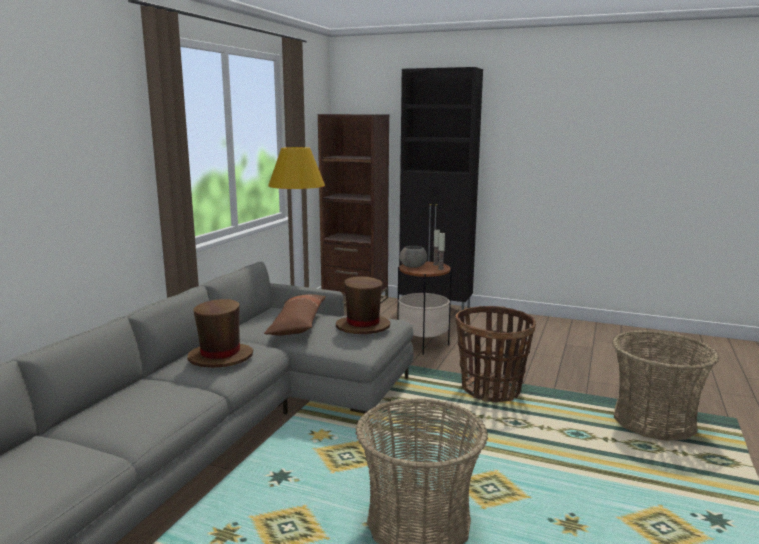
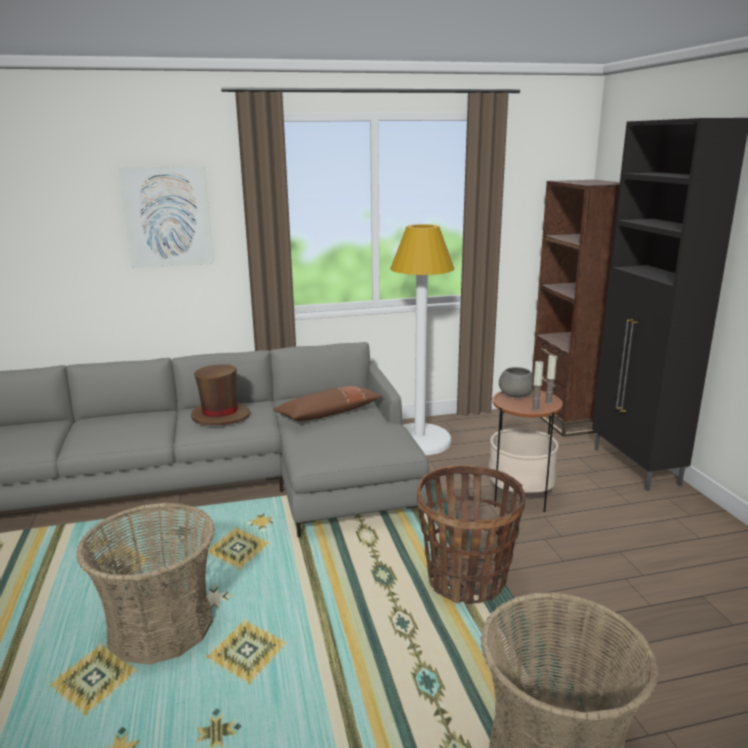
camera: 55 degrees right, 5 degrees up
(69, 146) = (168, 217): none -> picture
(362, 326) = (359, 438): brown hat -> none

